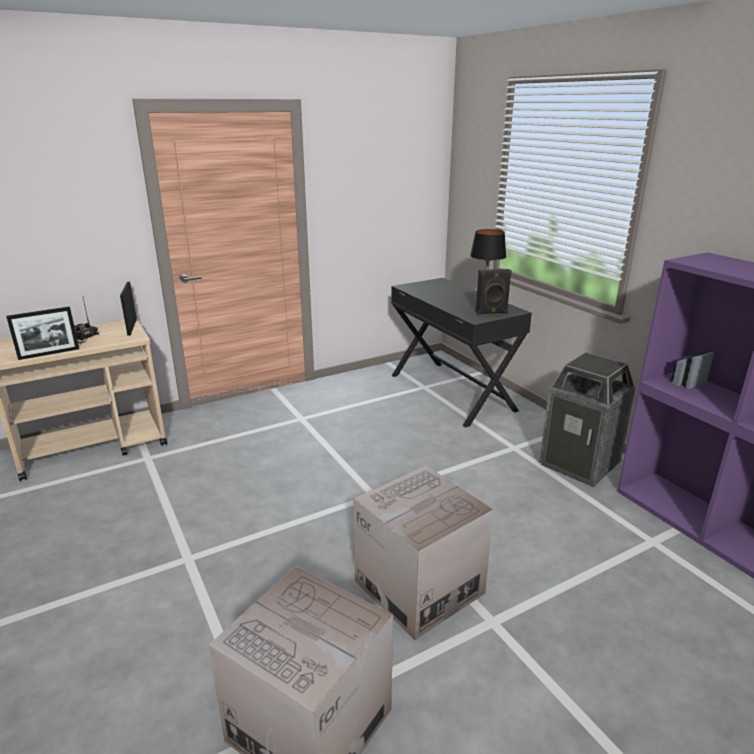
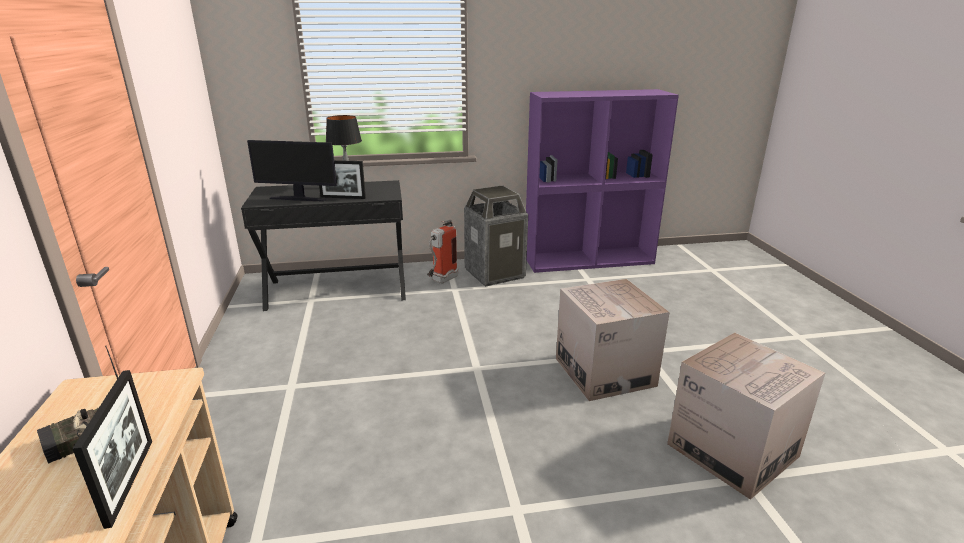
camera: 70 degrees left, 0 degrees up
(132, 327) = (110, 384): picture frame -> picture frame (343, 197)
(429, 294) = (298, 199): none -> monitor
(491, 313) = (382, 190): black speaker -> none
(524, 436) = (441, 281): none -> fire extinguisher

